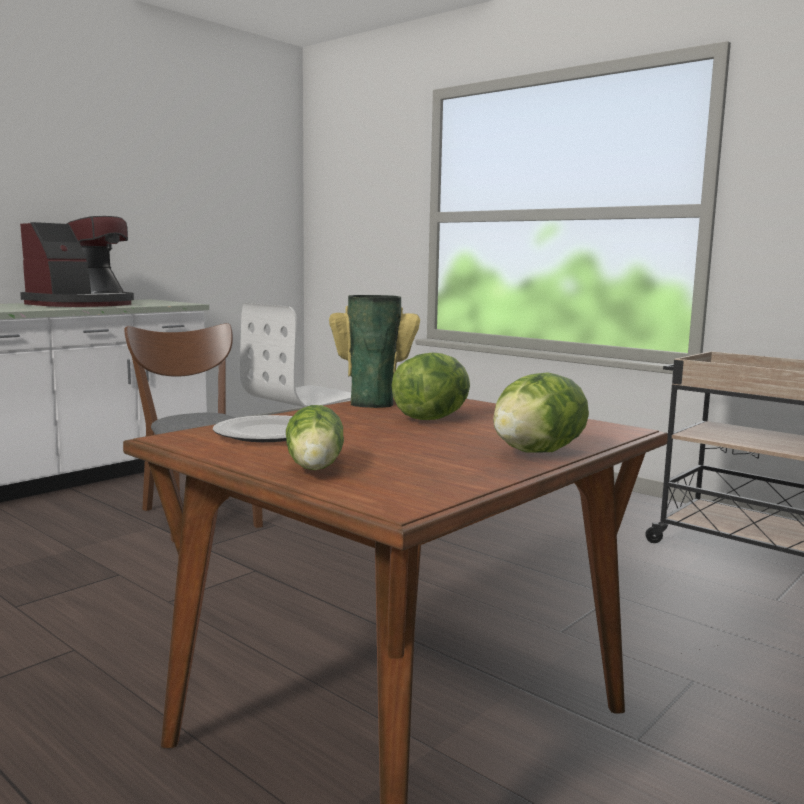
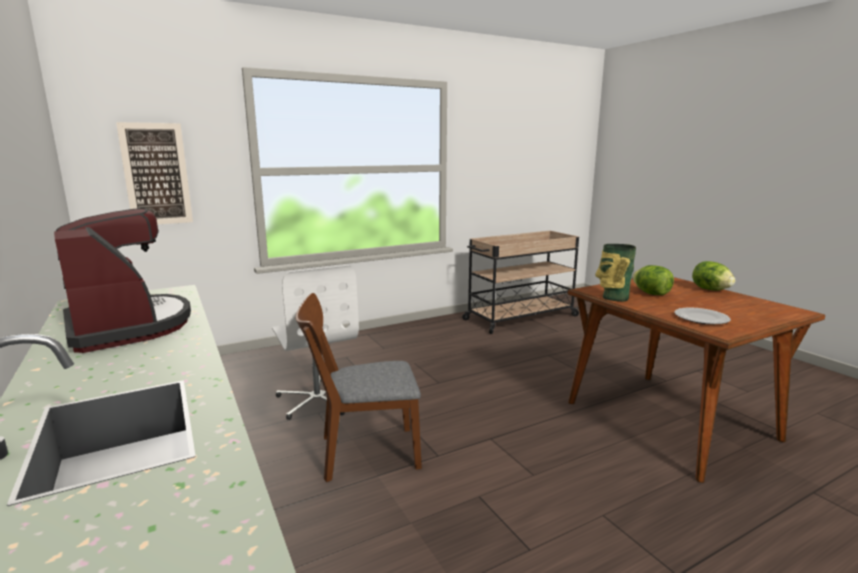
camera: 70 degrees left, 5 degrees up
(314, 468) = (760, 316): lettuce -> none
(356, 220) = (156, 174): none -> picture

